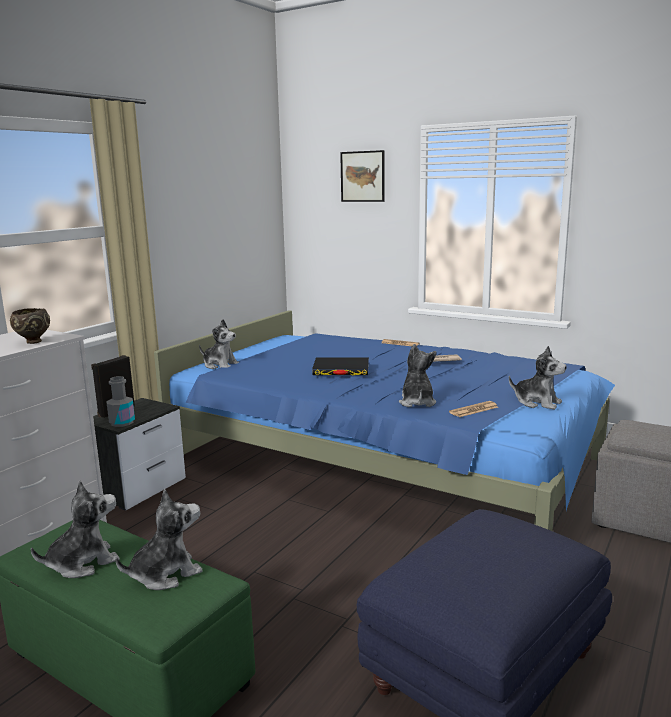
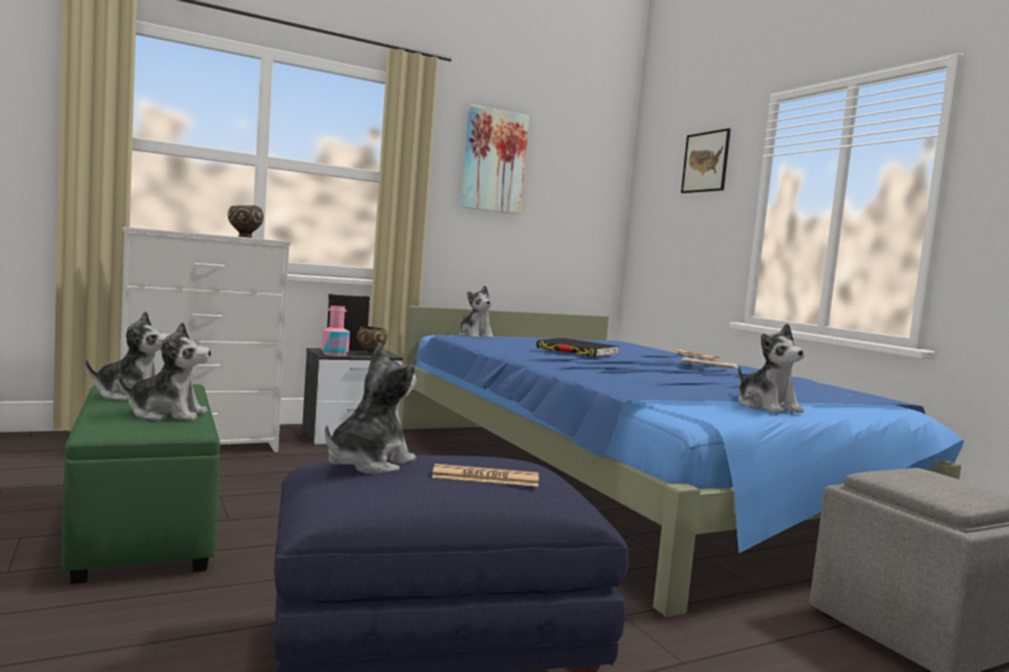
camera: 30 degrees right, 10 degrees down
(122, 422) = (334, 354): grey bottle -> pink bottle
(148, 410) = (371, 354): none -> brown bowl
(185, 192) = (494, 161): none -> picture
(417, 402) = (603, 375): plush toy -> plush toy (368, 463)
(474, 410) = (656, 389): newspaper -> newspaper (485, 477)

